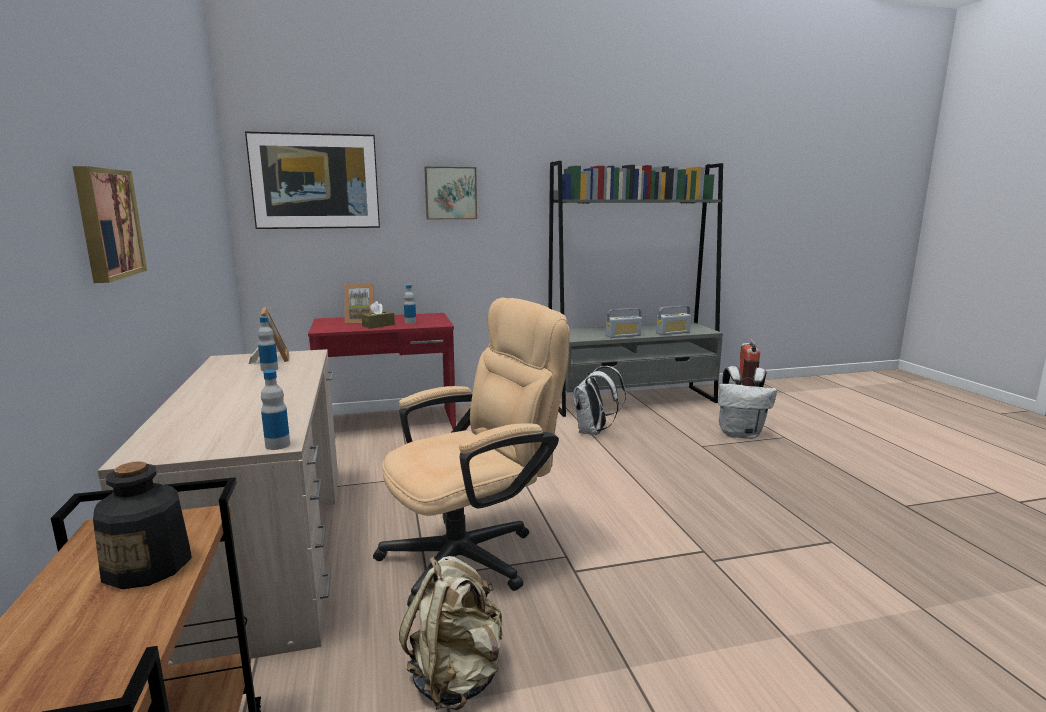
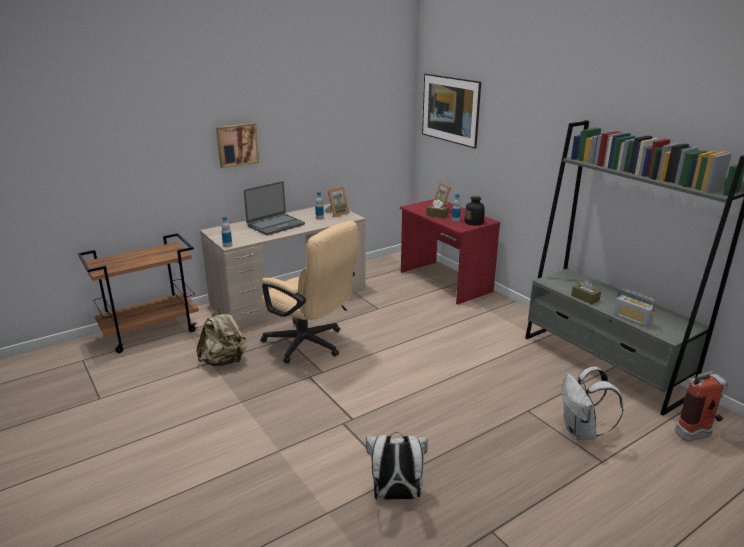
camera: 70 degrees right, 10 degrees up
(149, 566) = (153, 257): bottle -> bottle (474, 222)
(239, 398) = (275, 225): none -> laptop
(450, 193) = (518, 132): picture -> none
(593, 432) = (506, 356): white backpack -> white backpack (396, 495)
(623, 336) = (585, 298): radio -> brown tissue box

